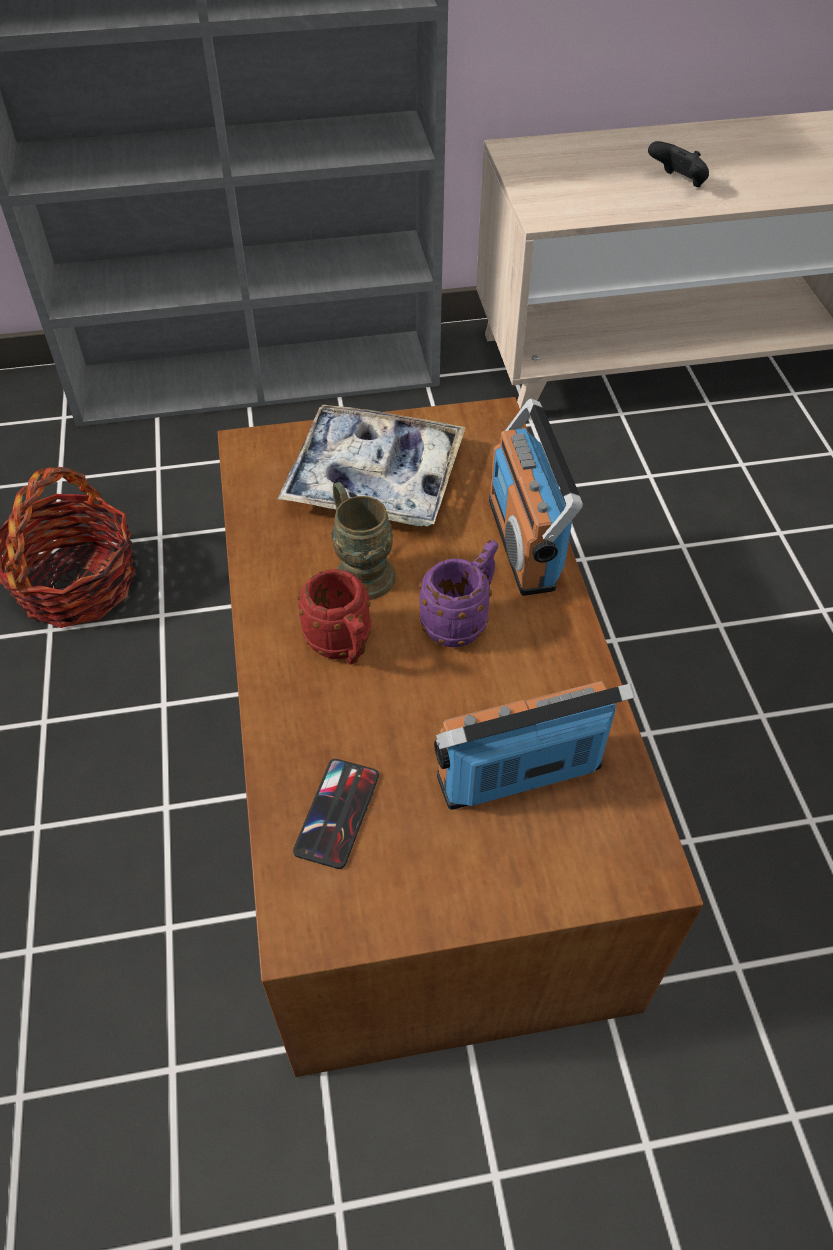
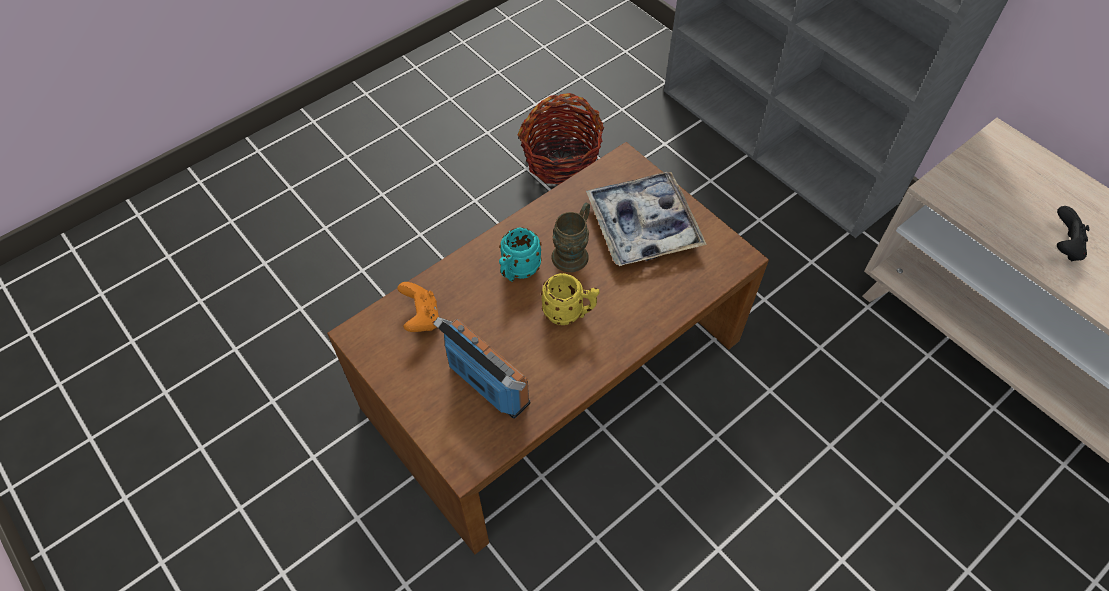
camera: 60 degrees right, 5 degrees up
(337, 813) = (421, 318): phone -> orange game controller
(343, 647) = (517, 271): red mug -> turquoise mug
(461, 621) = (569, 313): purple mug -> yellow mug
(523, 543) = (647, 317): radio -> none

